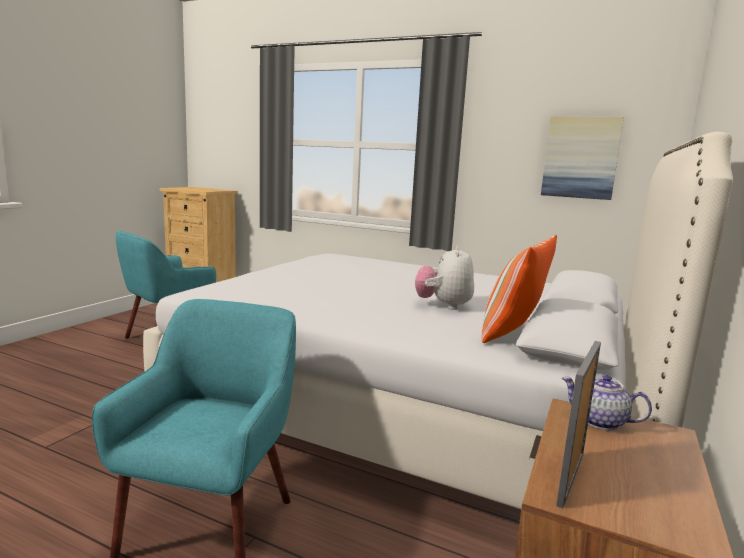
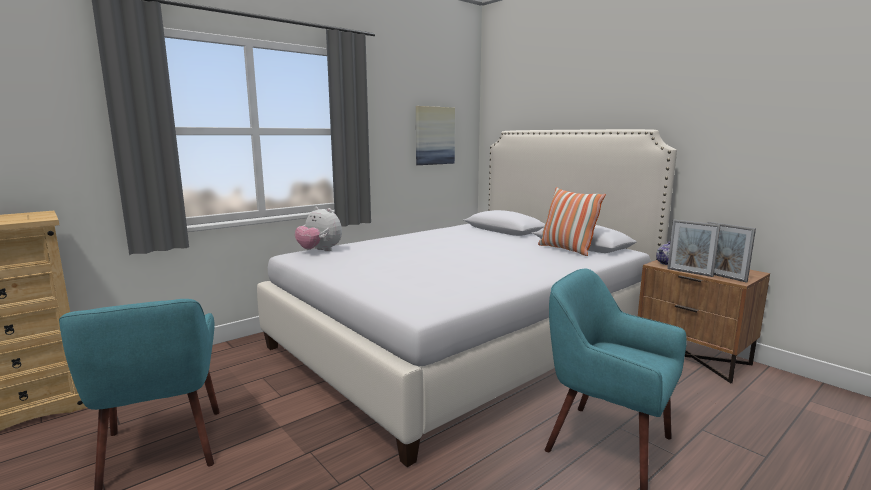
camera: 65 degrees left, 0 degrees up
(443, 306) = (502, 252): plush toy -> plush toy (319, 251)
(552, 439) = (689, 272): none -> picture frame

